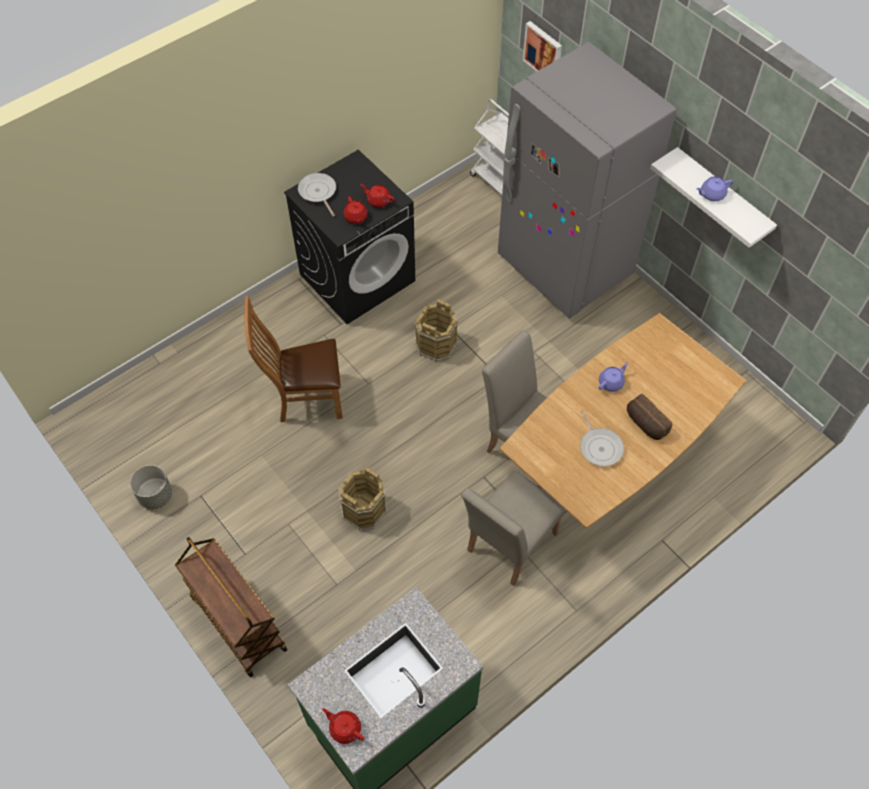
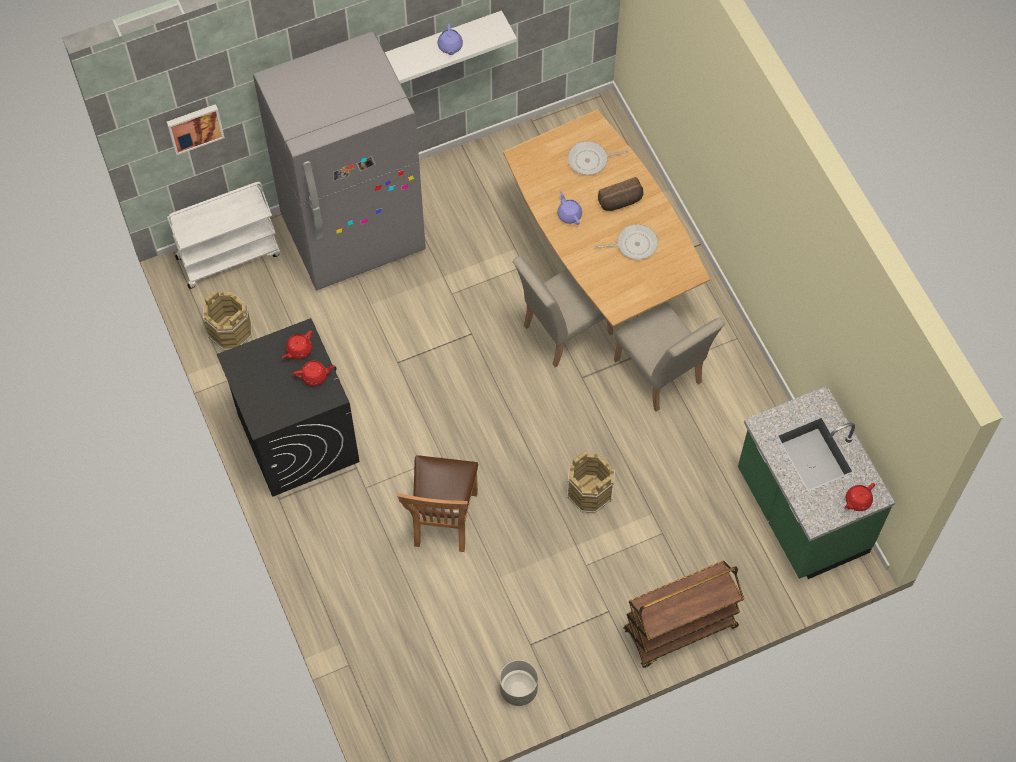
camera: 75 degrees left, 5 degrees up
(318, 192) = (266, 406): frying pan -> frying pan (590, 160)
(436, 345) = (414, 381): brown bucket -> brown bucket (231, 332)

